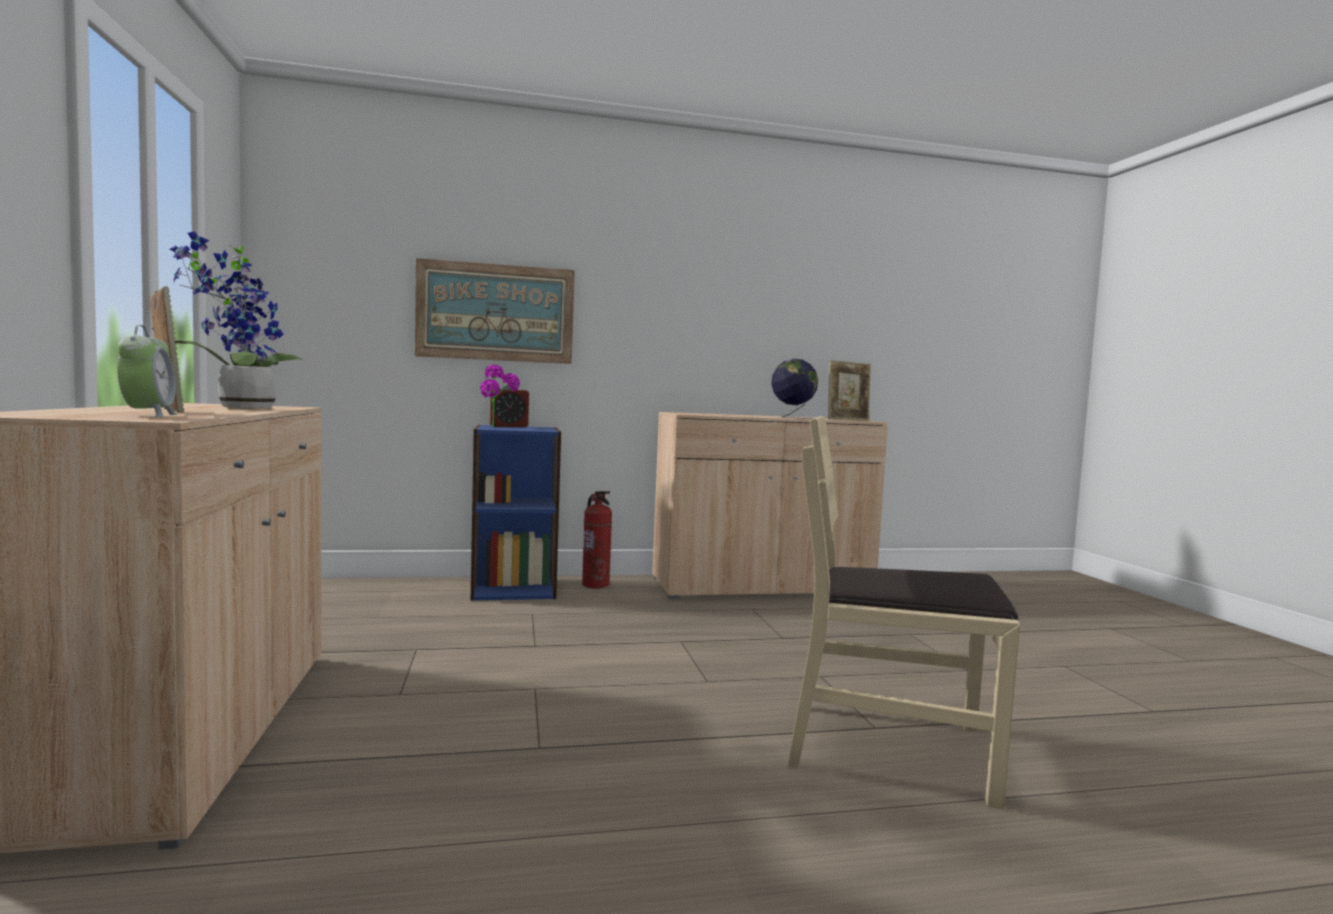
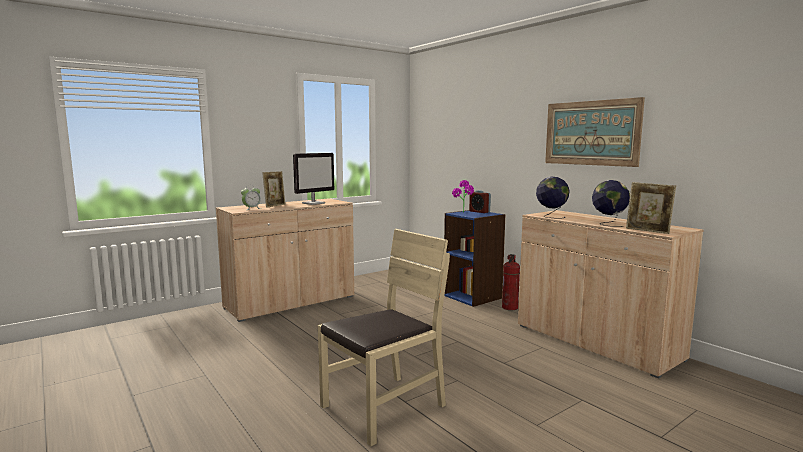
camera: 65 degrees right, 5 degrees up
(239, 408) = (314, 203): potted plant -> monitor
(496, 312) = (485, 150): picture -> picture (591, 133)
(712, 415) = (551, 216): none -> globe
(889, 748) = (384, 407): beige chair -> beige chair turned 60 degrees clockwise

